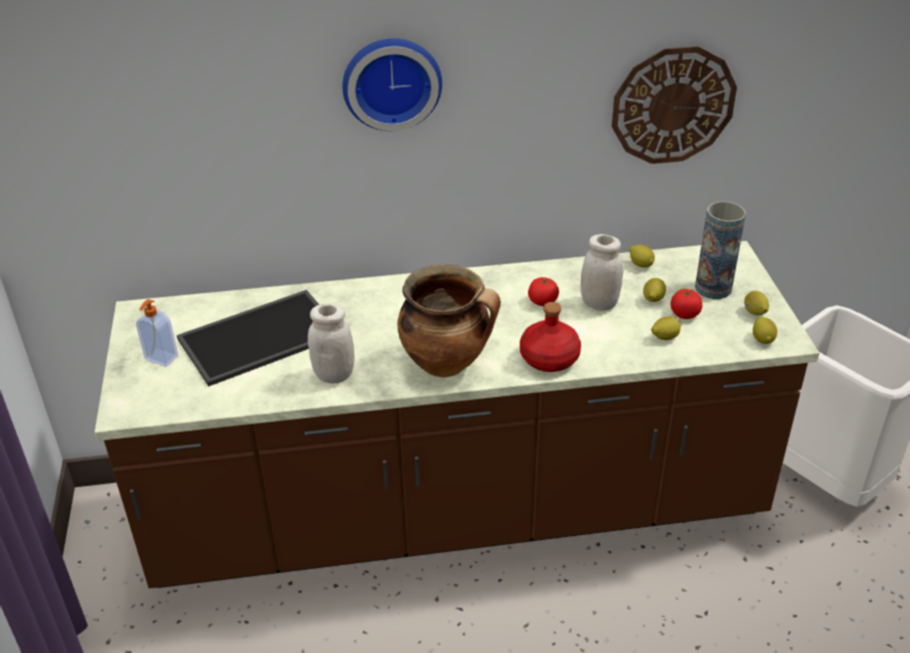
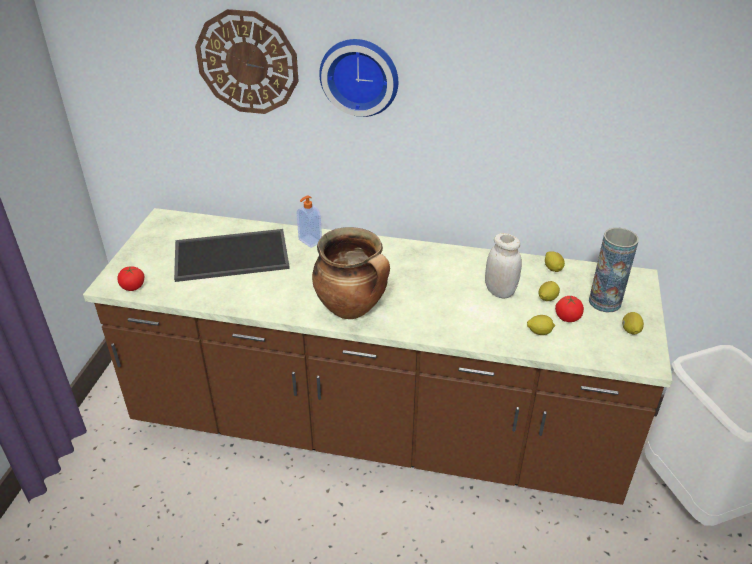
camera: 20 degrees right, 0 degrees up
(161, 358) = (156, 254): soap dispenser -> soap dispenser (309, 241)
(334, 375) = (265, 296): white jar -> none
(542, 301) = (455, 279): tomato -> tomato (133, 287)
(549, 357) = (434, 324): red bottle -> none
(673, 105) = (600, 137): wall clock -> wall clock (247, 62)
(763, 339) = (625, 355): lemon -> none

